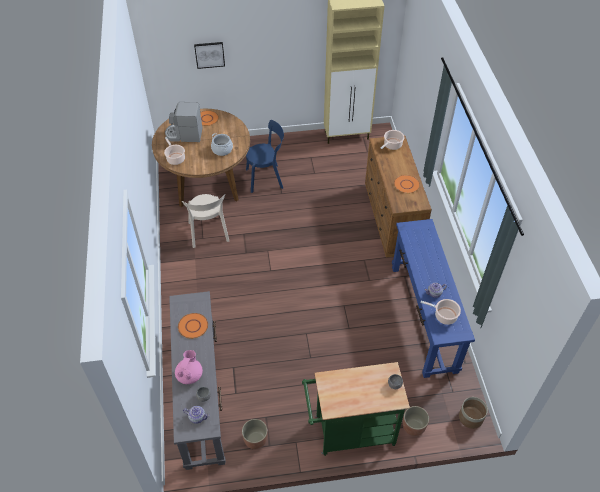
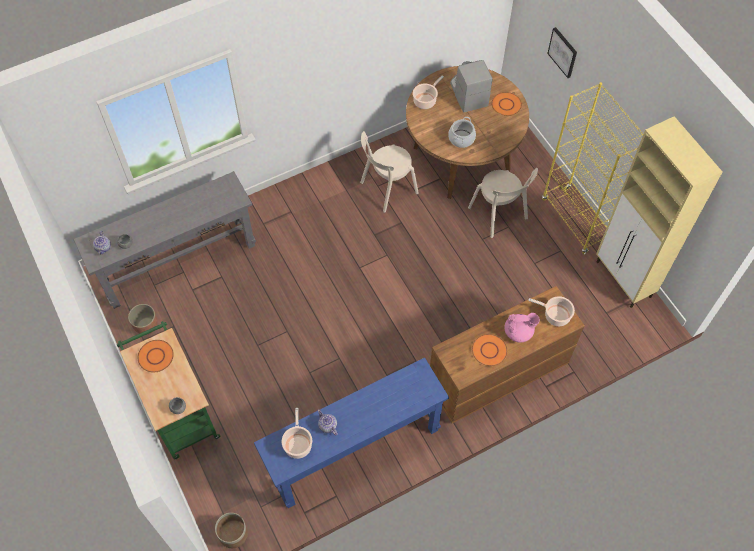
camera: 70 degrees right, 10 degrees up
(190, 375) = (147, 224): pink teapot -> pink teapot (519, 332)
(193, 326) = (203, 205): orange plate -> orange plate (155, 356)
(266, 178) = (499, 215): blue chair -> beige chair
(291, 142) = (575, 220): none -> yellow bookcase
(413, 427) = (203, 474): planter -> none

